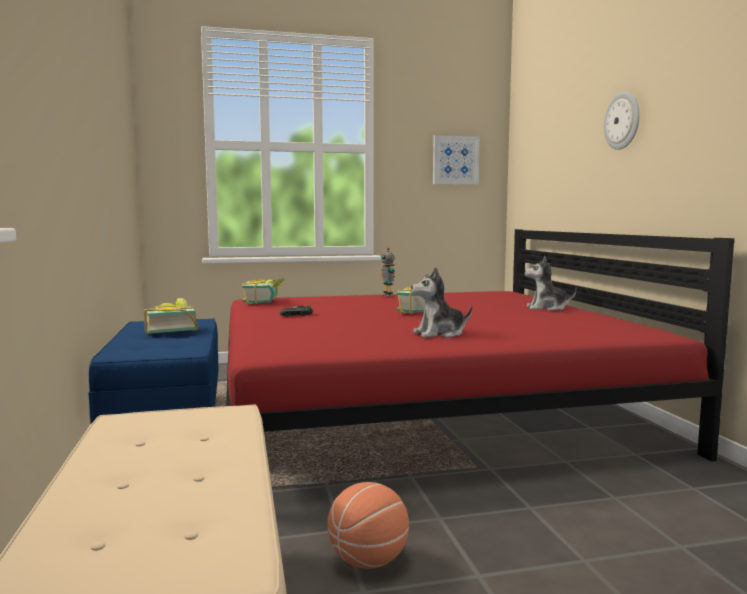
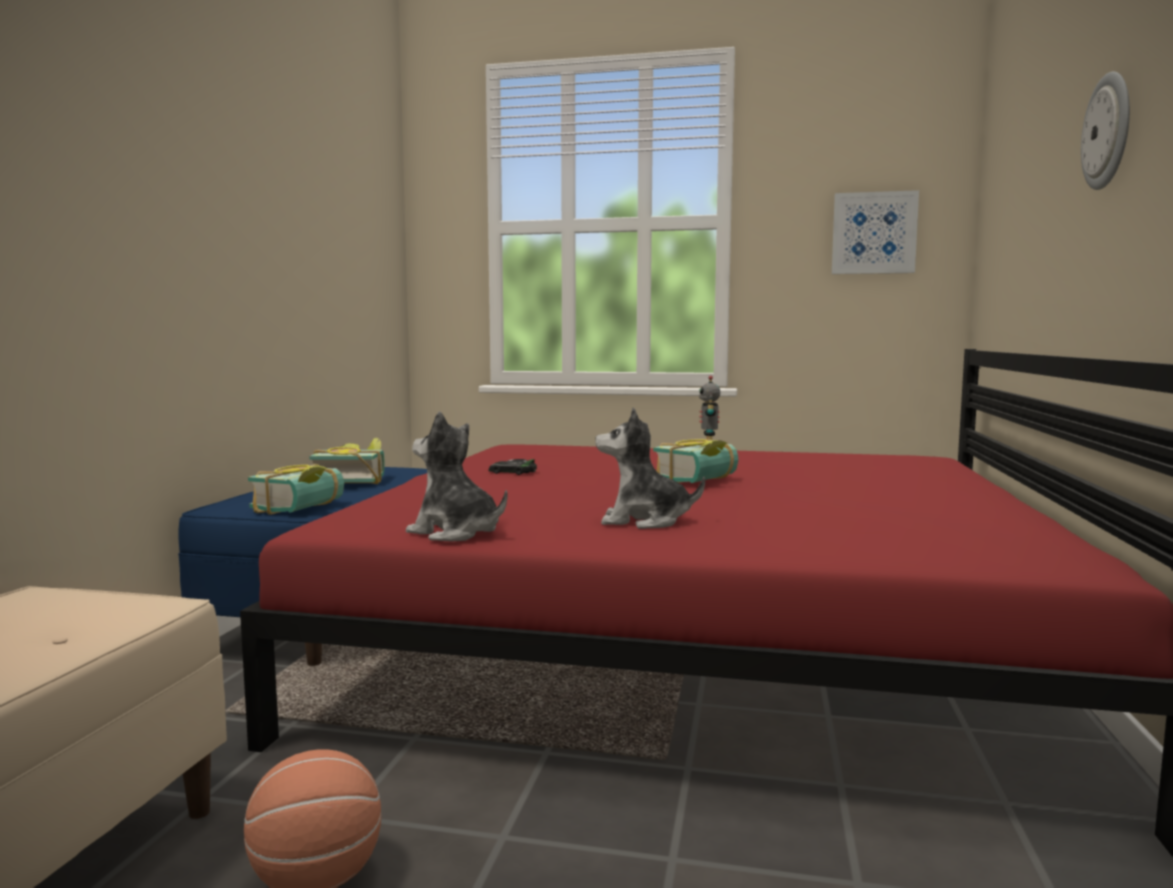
camera: 25 degrees right, 0 degrees up
(265, 302) = (517, 450): book -> book (305, 509)
(547, 308) = (941, 492): plush toy -> plush toy (455, 533)

